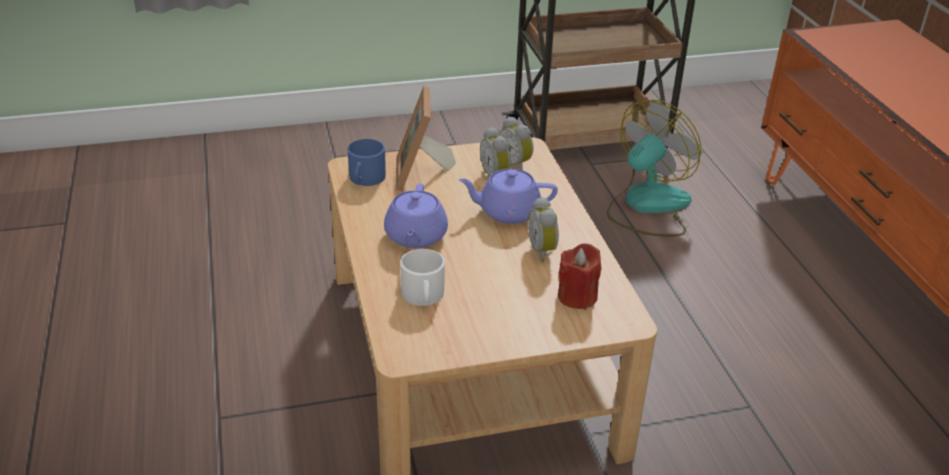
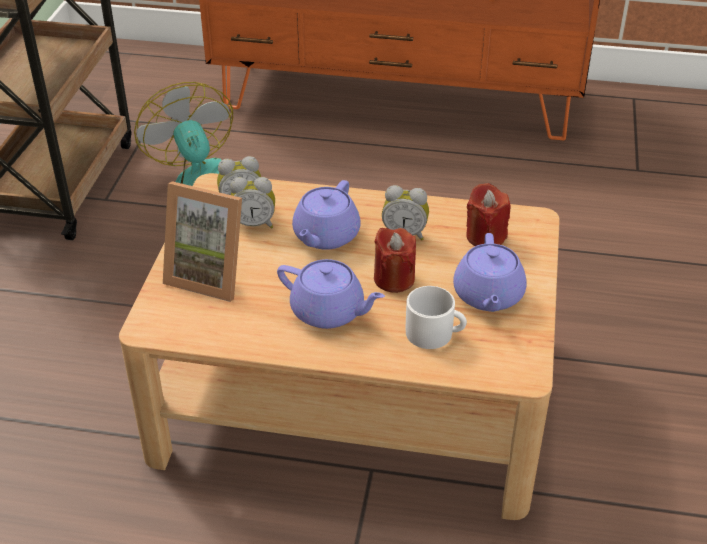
camera: 65 degrees left, 5 degrees up
(365, 179) = (187, 321): blue mug -> none
(478, 259) = (394, 279): none -> red candle
(493, 315) = (488, 296): none -> purple teapot

